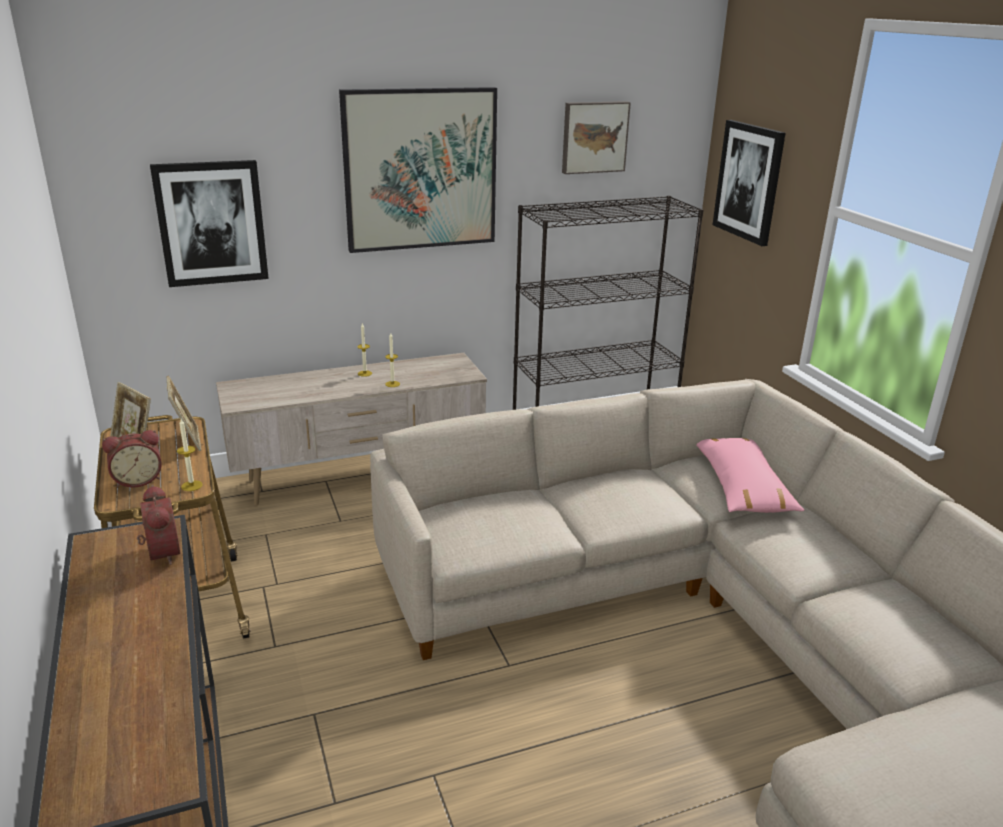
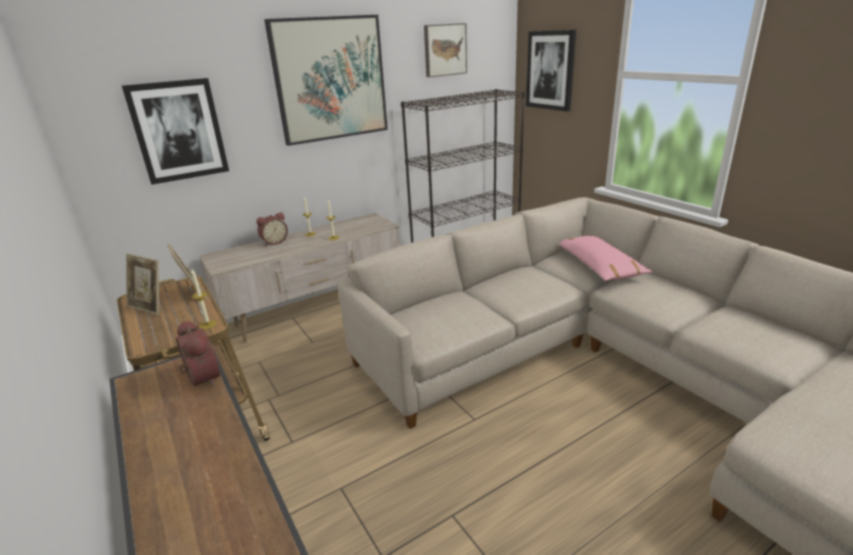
camera: 10 degrees left, 0 degrees up
(138, 480) = (159, 328): alarm clock -> alarm clock (274, 242)

